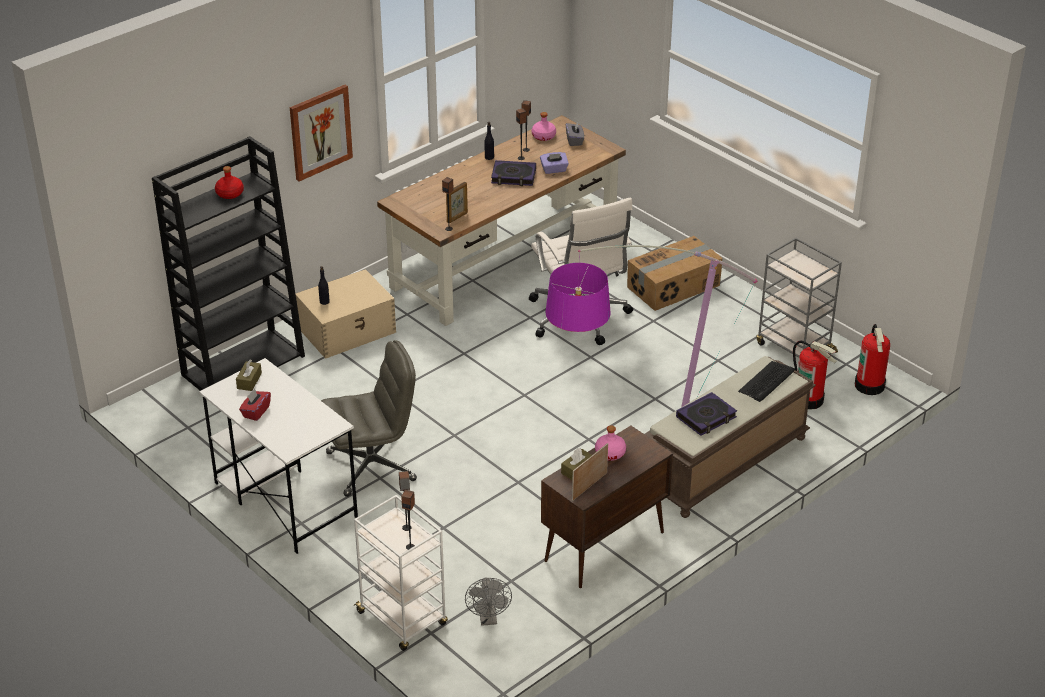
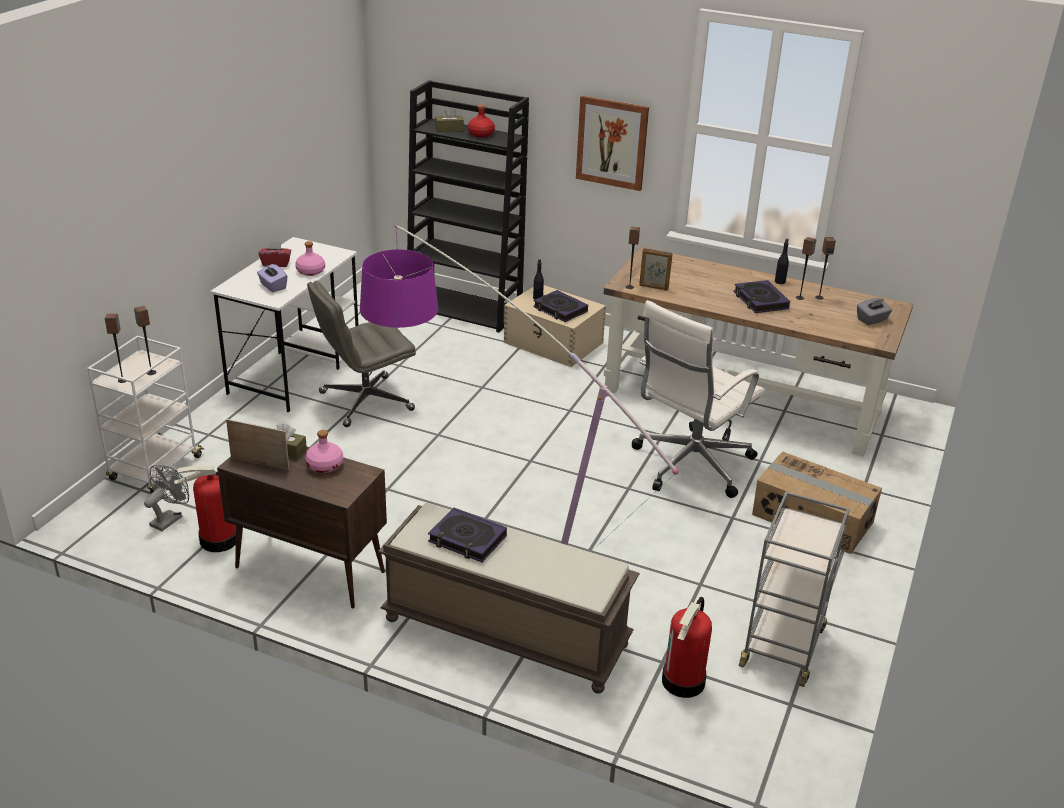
camera: 65 degrees right, 5 degrees down
(249, 381) = (319, 252): brown tissue box -> brown tissue box (449, 129)
(355, 295) = (560, 310): none -> book
(372, 466) = (365, 402): grey office chair -> grey office chair turned 105 degrees clockwise
(488, 619) = (169, 519): grey fan -> grey fan turned 150 degrees clockwise
(543, 136) = (856, 302): pink bottle -> pink bottle (310, 271)
(554, 170) = (800, 319): purple tissue box -> purple tissue box (273, 286)
(766, 382) = (572, 575): keyboard -> none
(870, 386) = (762, 739): fire extinguisher -> fire extinguisher (219, 540)

